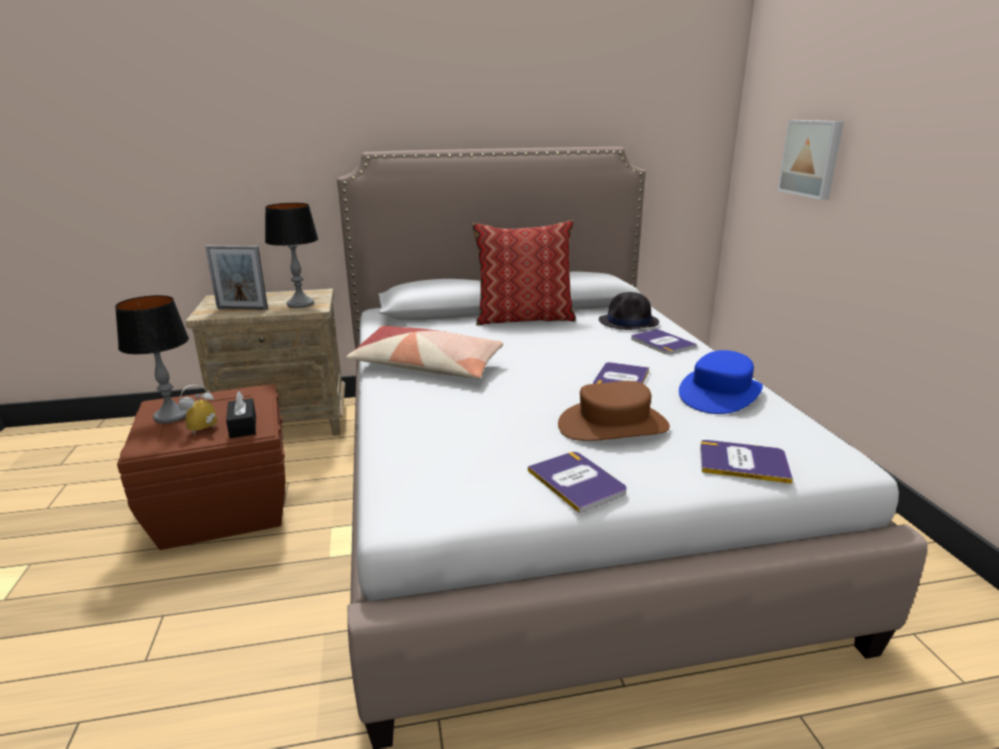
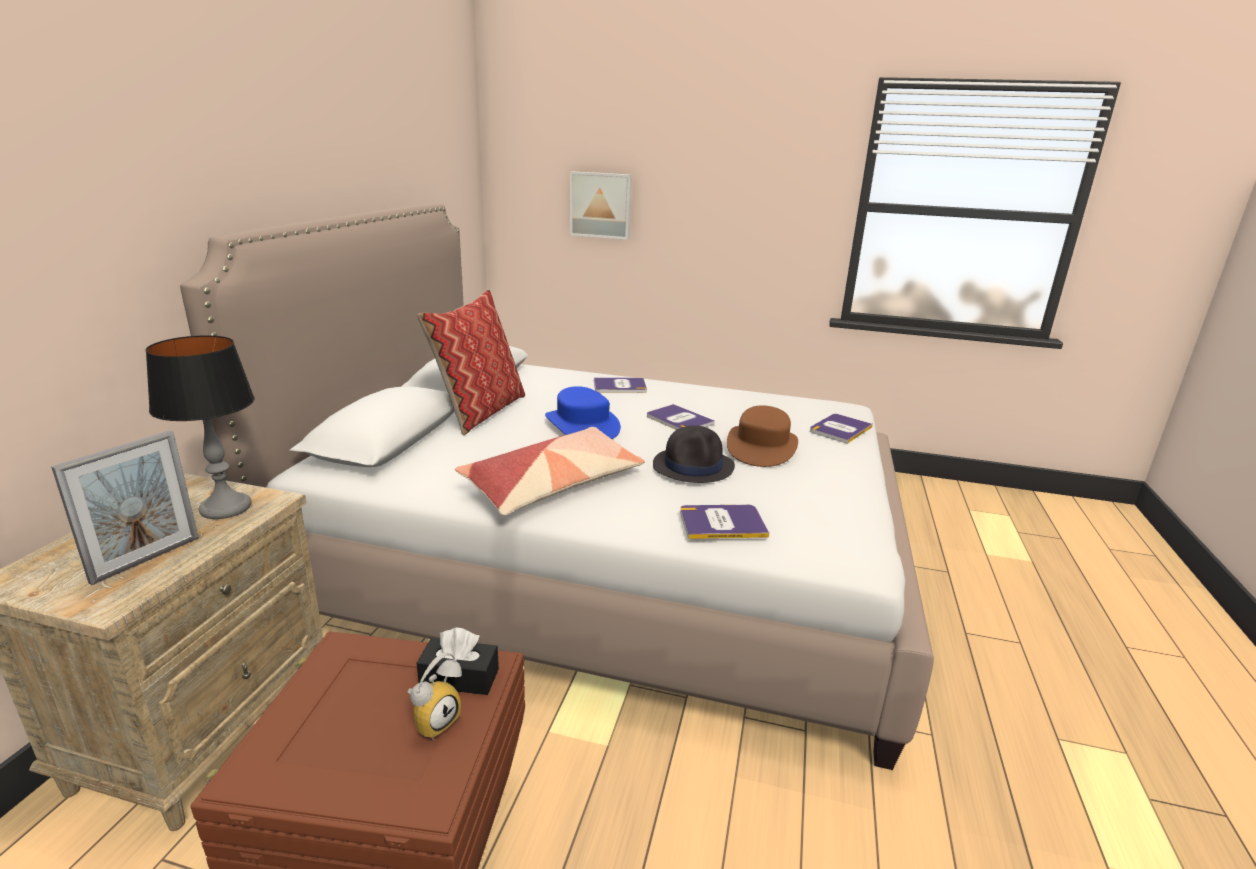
camera: 65 degrees left, 0 degrees up
(171, 416) = (329, 758): table lamp -> none
(204, 431) = (435, 720): alarm clock -> alarm clock turned 120 degrees counterclockwise
(577, 481) = (842, 482): book -> book (722, 523)
(629, 322) = (557, 381): black hat -> black hat (694, 466)
(720, 393) = (734, 402): blue hat -> blue hat (582, 425)

